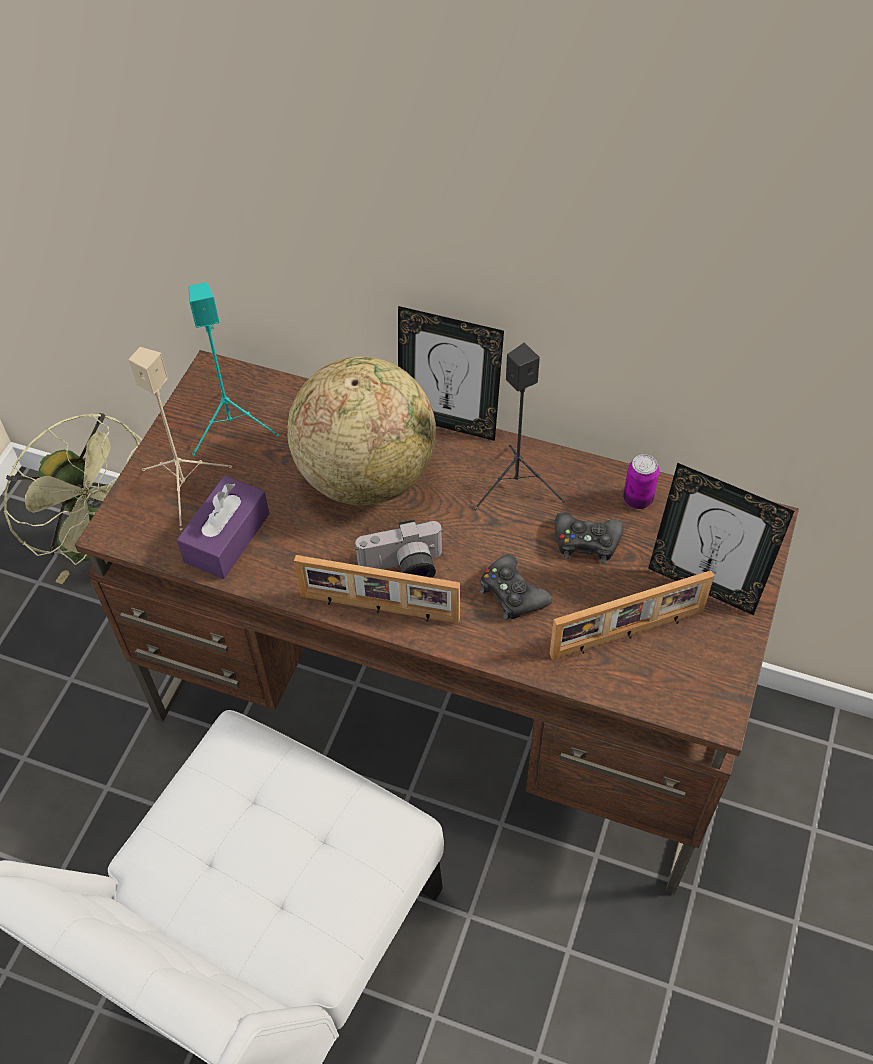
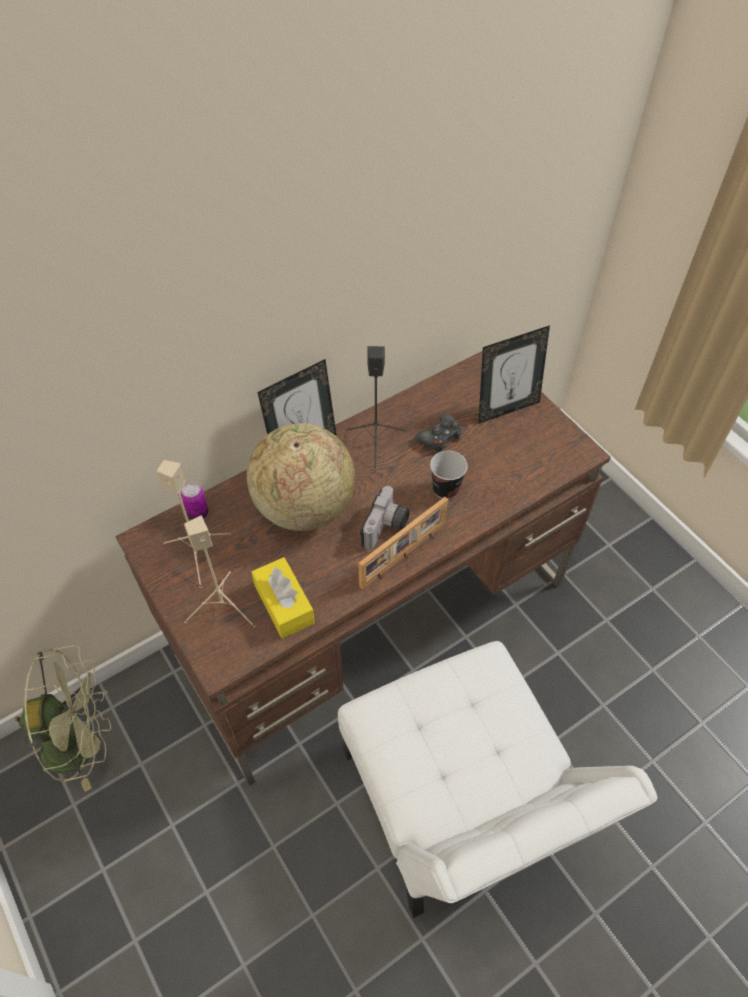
camera: 55 degrees left, 0 degrees up
(227, 537) = (284, 604): purple tissue box -> yellow tissue box
(232, 426) = (198, 553): turquoise speaker -> beige speaker
(512, 594) = (445, 489): black game controller -> cup
(628, 634) = (511, 457): picture frame -> none
(637, 499) = (432, 400): can -> can (198, 513)

